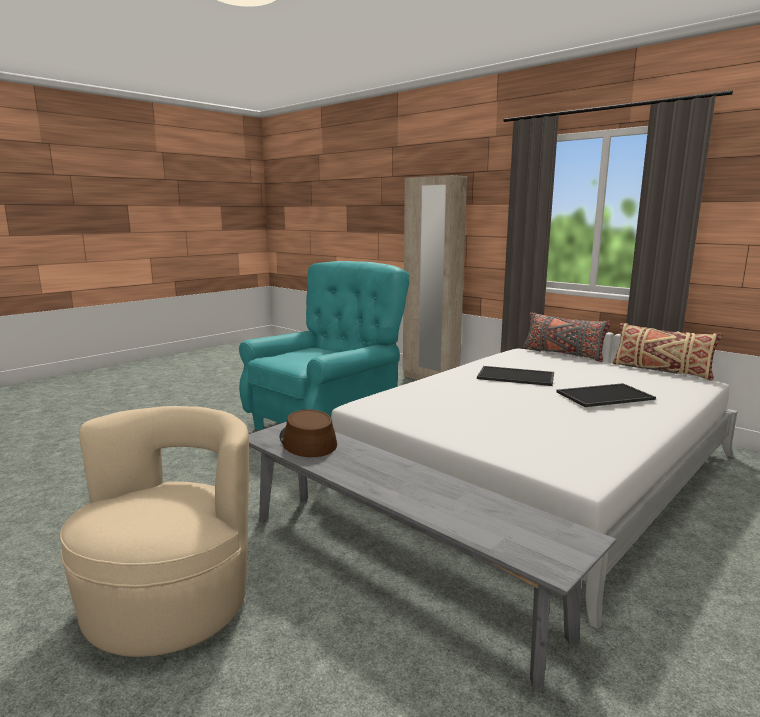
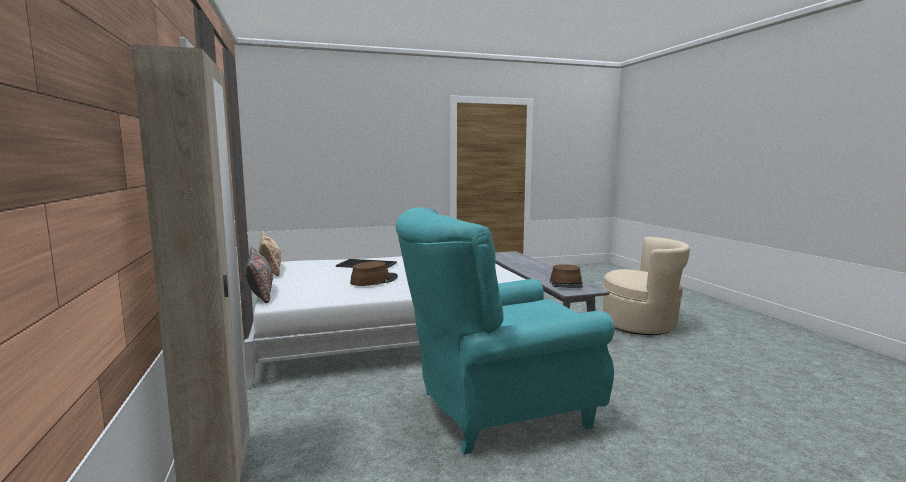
camera: 150 degrees left, 5 degrees down
(170, 603) = (641, 325): beige armchair -> beige armchair turned 120 degrees counterclockwise
(516, 376) = (374, 280): tray -> brown hat

